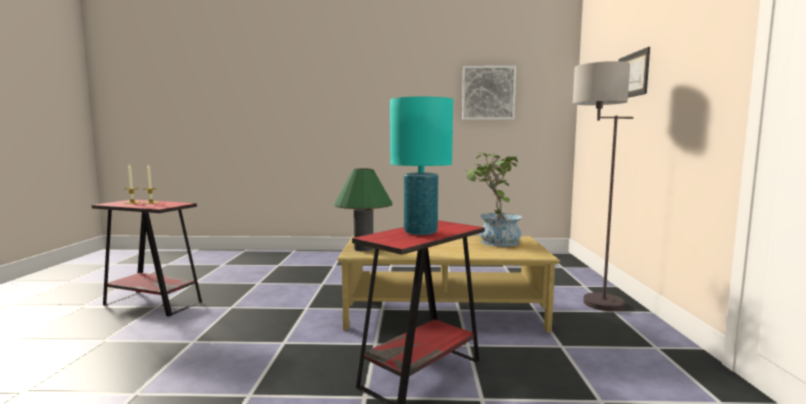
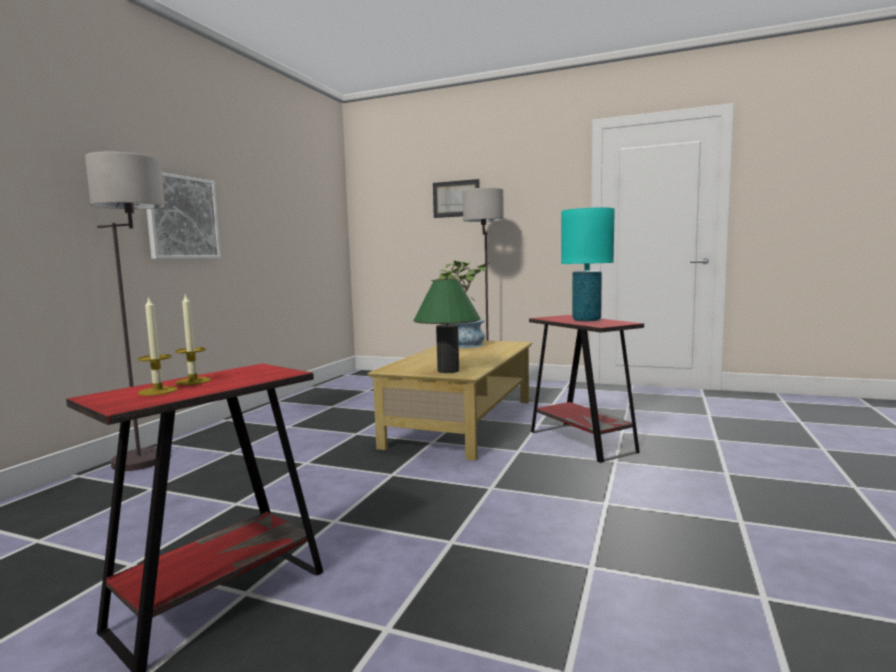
camera: 70 degrees left, 0 degrees up
(312, 256) = (150, 463): none -> grey floor lamp
(488, 93) = (291, 198): picture -> picture (182, 217)

